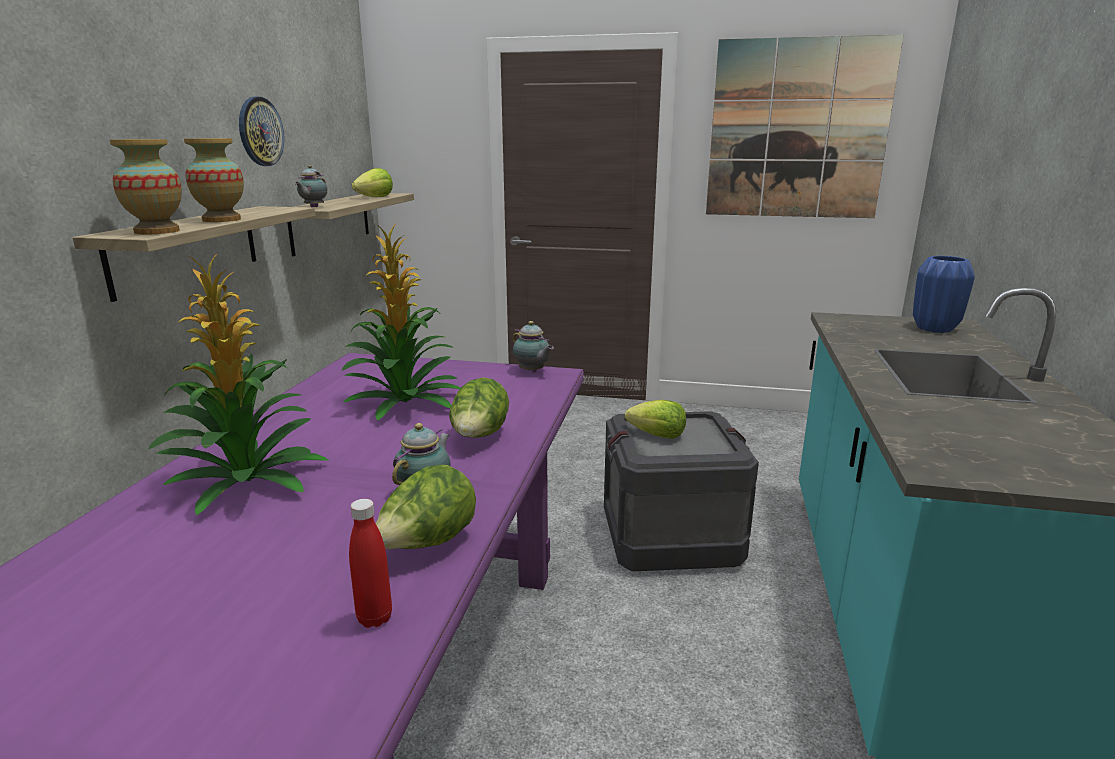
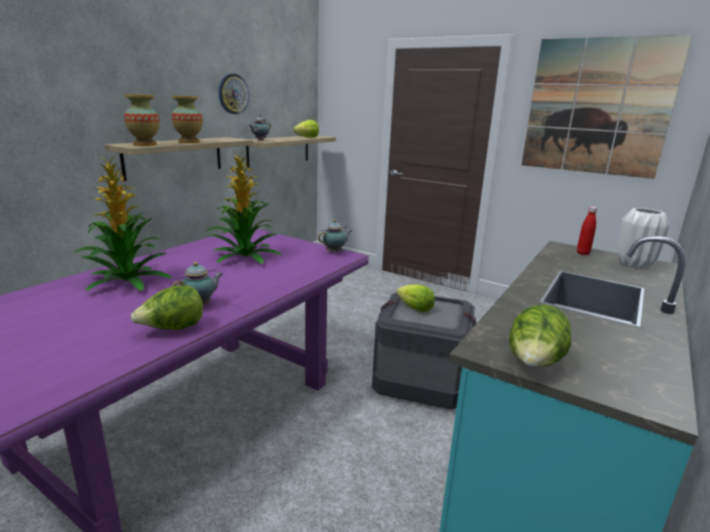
camera: 20 degrees right, 0 degrees up
(374, 618) = (110, 356): red bottle -> red bottle (583, 253)
(479, 437) = (262, 282): lettuce -> lettuce (534, 364)
(532, 371) = (335, 252): teapot -> teapot turned 105 degrees counterclockwise
(935, 329) = (634, 265): blue vase -> white vase

